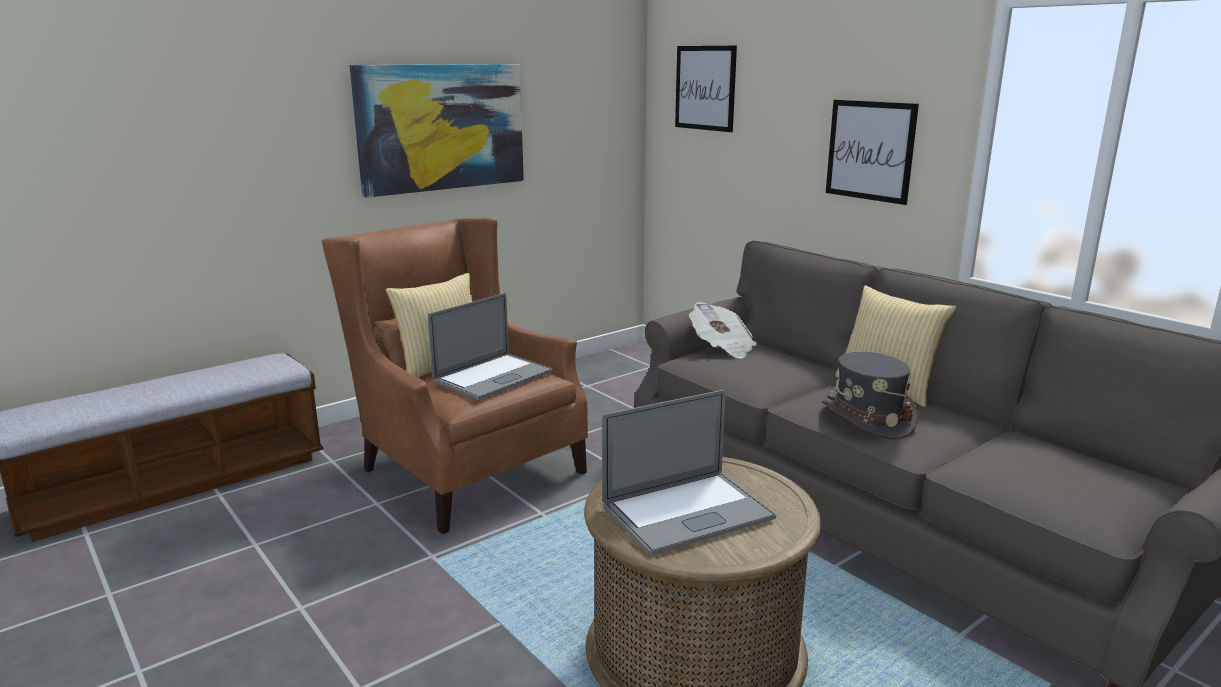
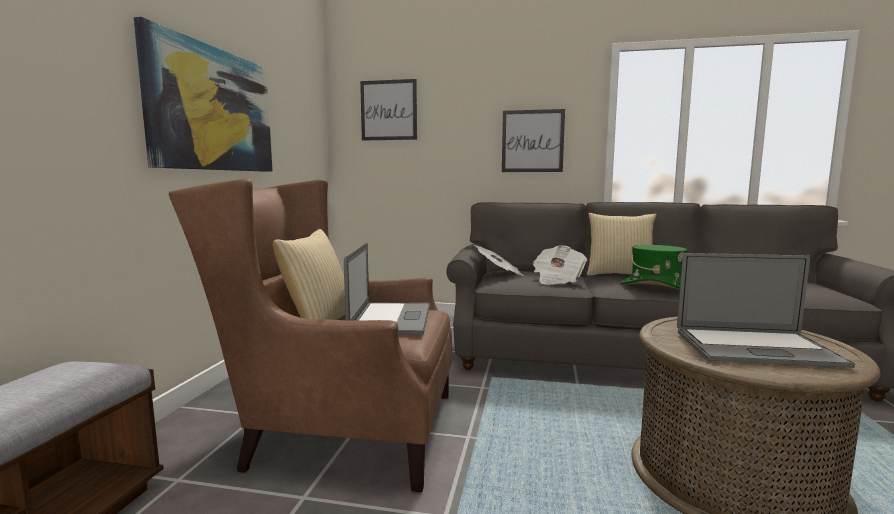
camera: 40 degrees left, 10 degrees down
(687, 512) = (755, 348): laptop -> laptop turned 75 degrees clockwise
(765, 374) = (557, 280): none -> newspaper
(867, 418) = (655, 287): grey hat -> green hat

